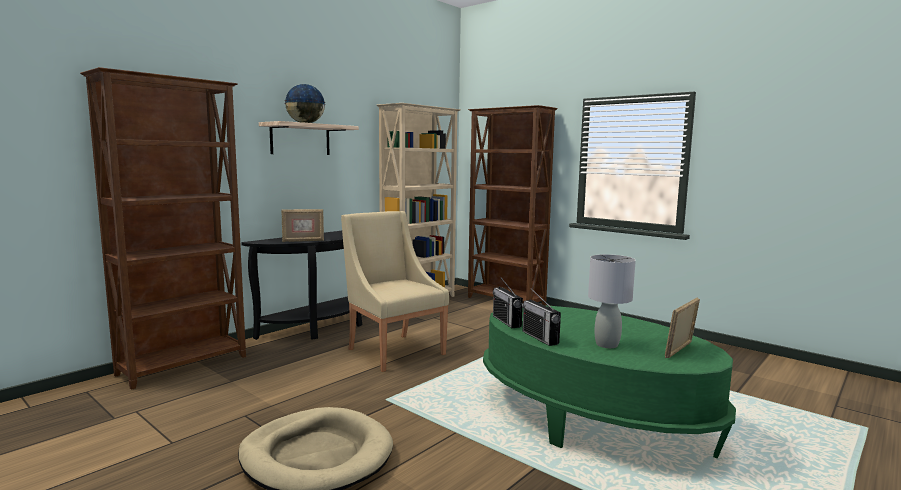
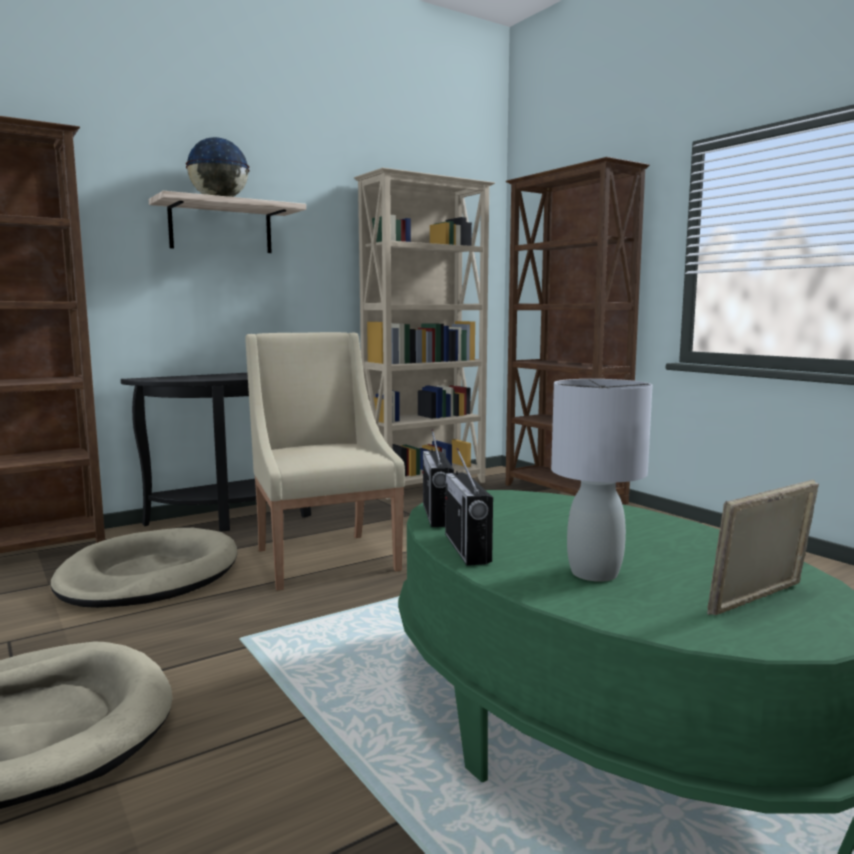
camera: 15 degrees right, 0 degrees up
(293, 370) = (149, 575): none -> beige dog bed
(303, 241) = (206, 379): picture frame -> none

